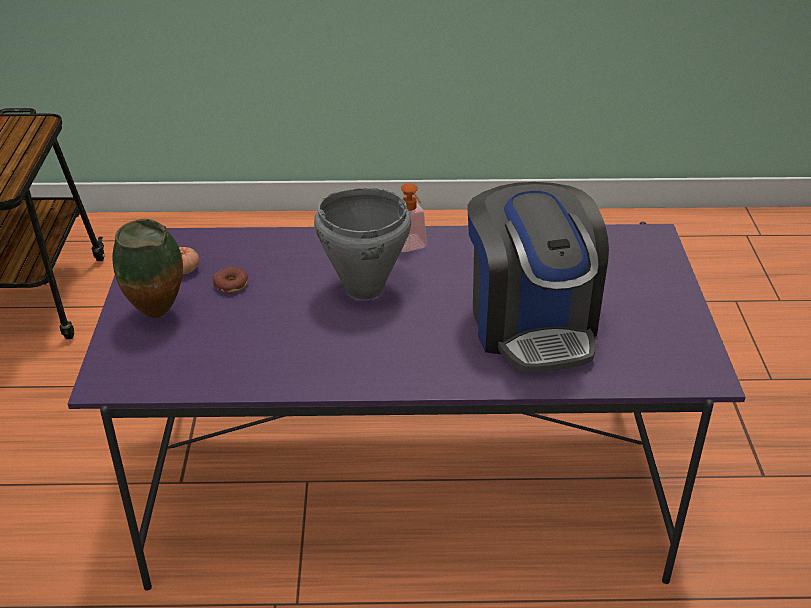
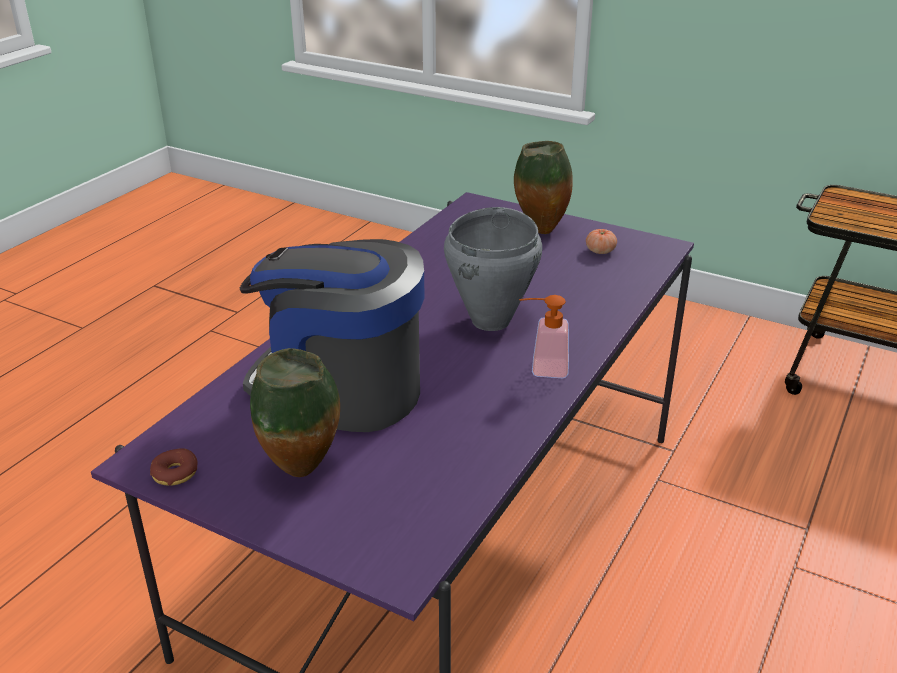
camera: 120 degrees right, 5 degrees down
(231, 285) = (557, 265): donut -> donut (175, 473)
(629, 300) = (303, 473): none -> vase

